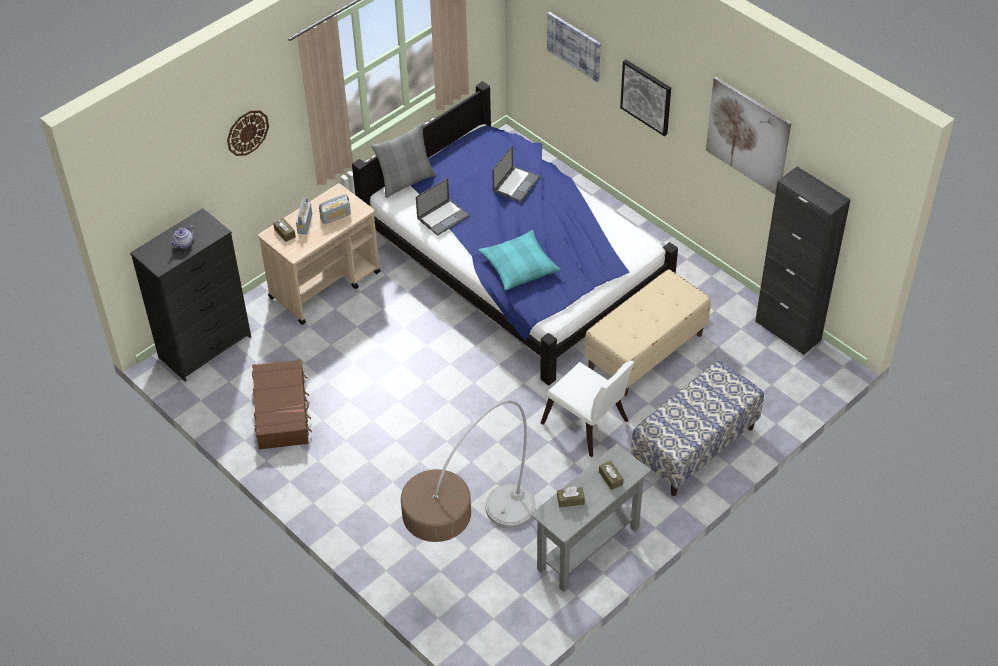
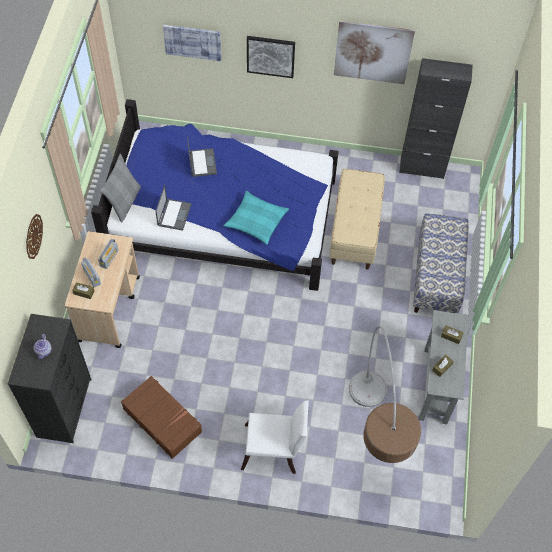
camera: 40 degrees left, 10 degrees up
(588, 426) = (365, 303): white chair -> white chair (274, 450)

